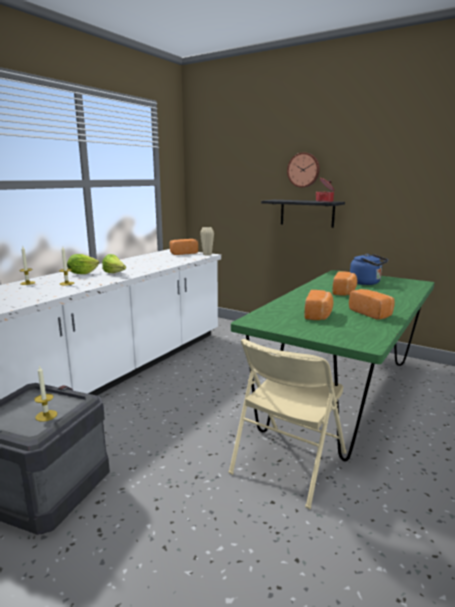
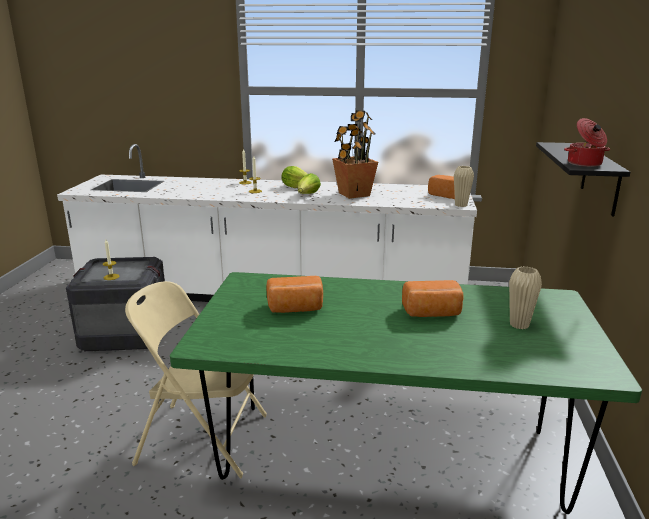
camera: 65 degrees right, 5 degrees up
(138, 265) = (353, 194): none -> potted plant
(303, 170) = (611, 98): wall clock -> none
(367, 283) = (519, 325): blue kettle -> beige vase
(371, 313) = (334, 340): bread -> none

